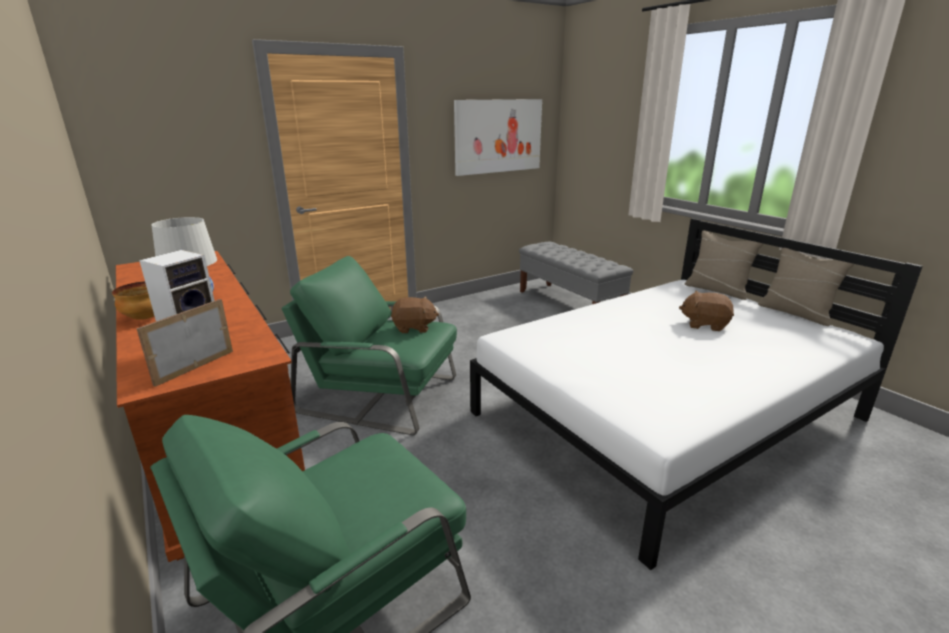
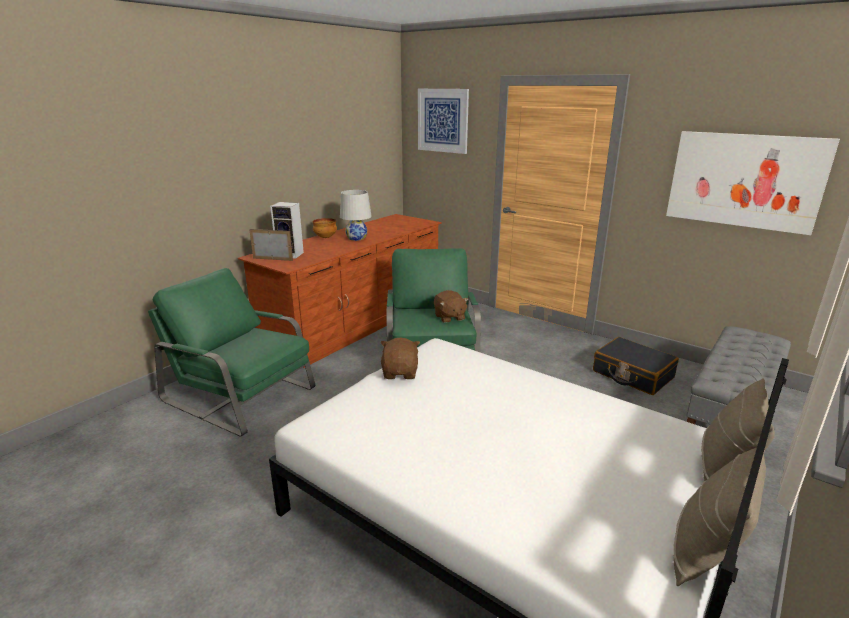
camera: 70 degrees right, 0 degrees up
(162, 104) = (443, 120): none -> picture
(494, 312) = (632, 375): none -> black suitcase
(704, 324) = (565, 454): brown plush toy -> brown plush toy (400, 373)

